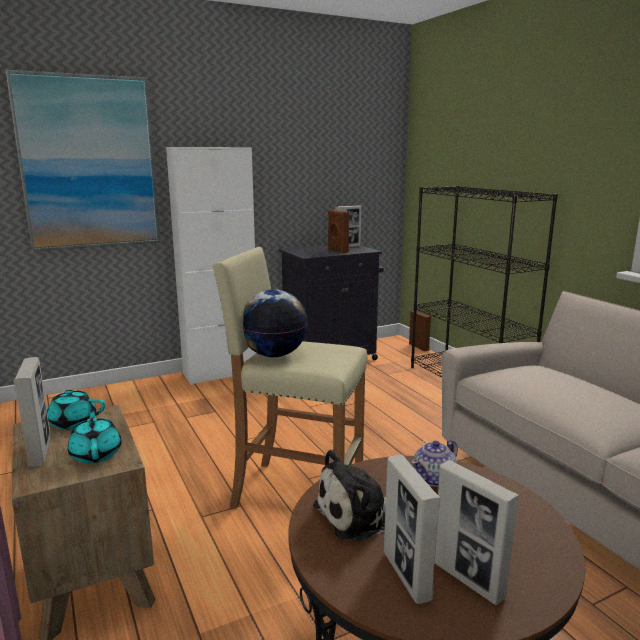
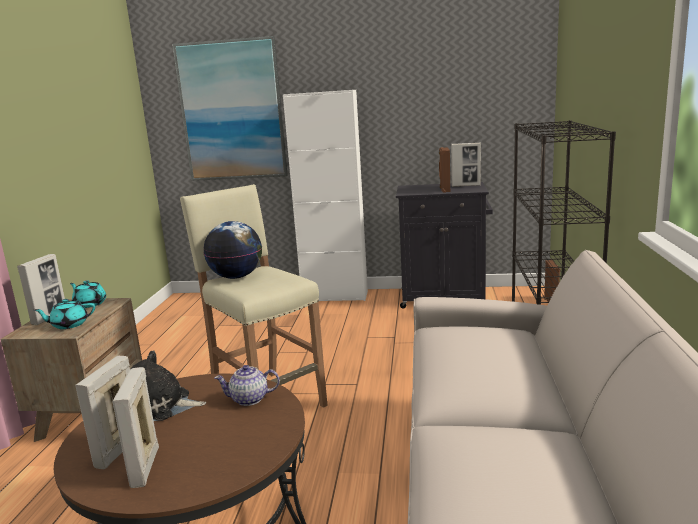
camera: 35 degrees right, 0 degrees up
(96, 454) = (69, 325): turquoise teapot -> turquoise teapot turned 120 degrees counterclockwise

